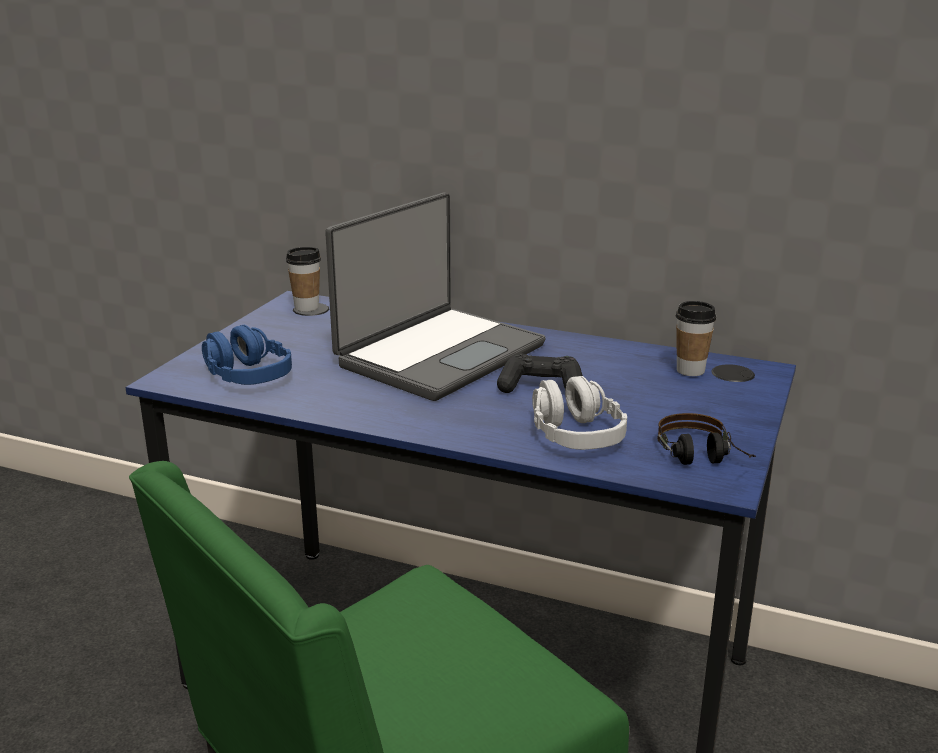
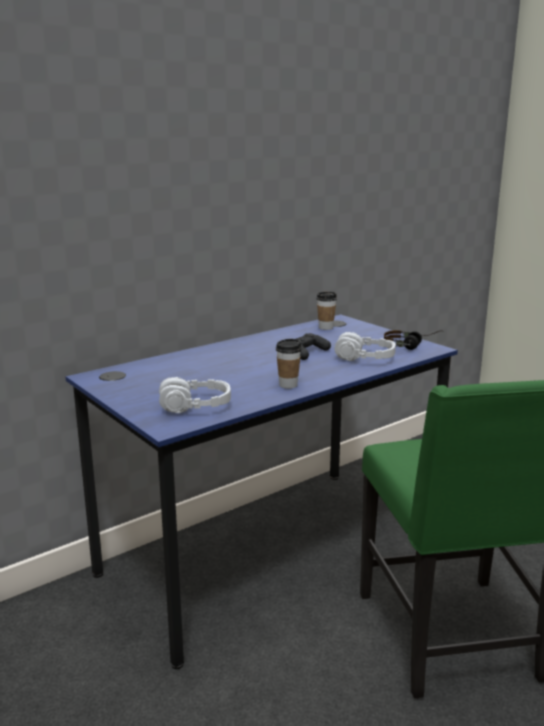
camera: 60 degrees left, 5 degrees down
(247, 375) = (195, 406): blue headphones -> grey headphones
(306, 307) = (110, 375): cup -> cup (288, 385)
(438, 354) = (236, 362): laptop -> none

